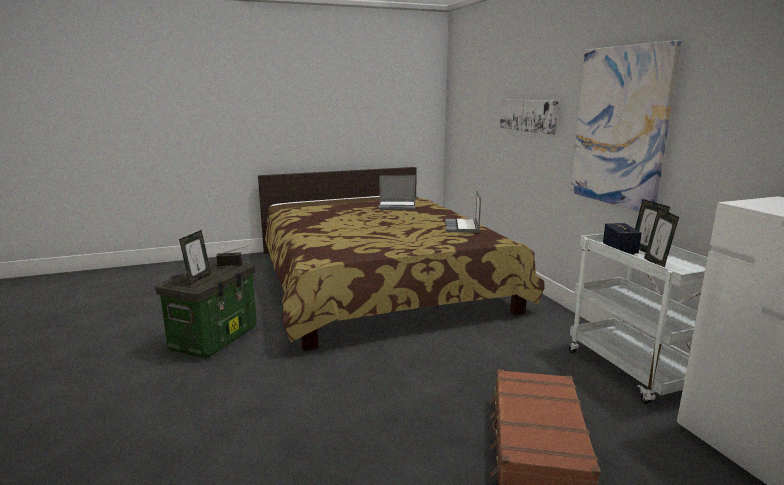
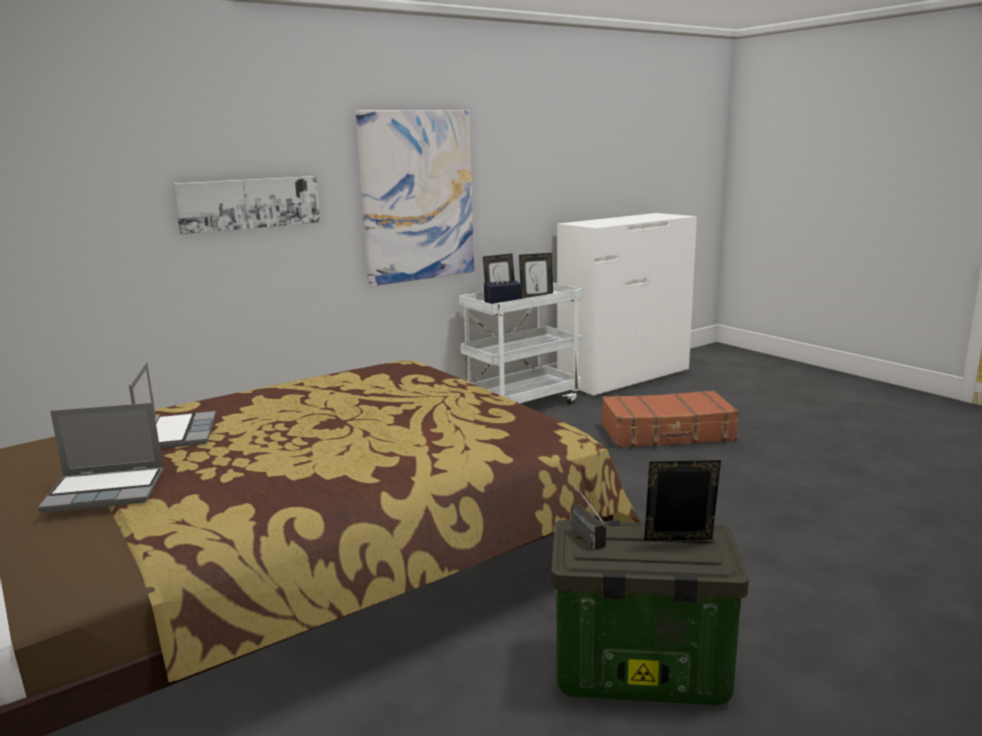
camera: 105 degrees left, 0 degrees up
(462, 227) = (345, 380): laptop -> laptop (107, 491)

